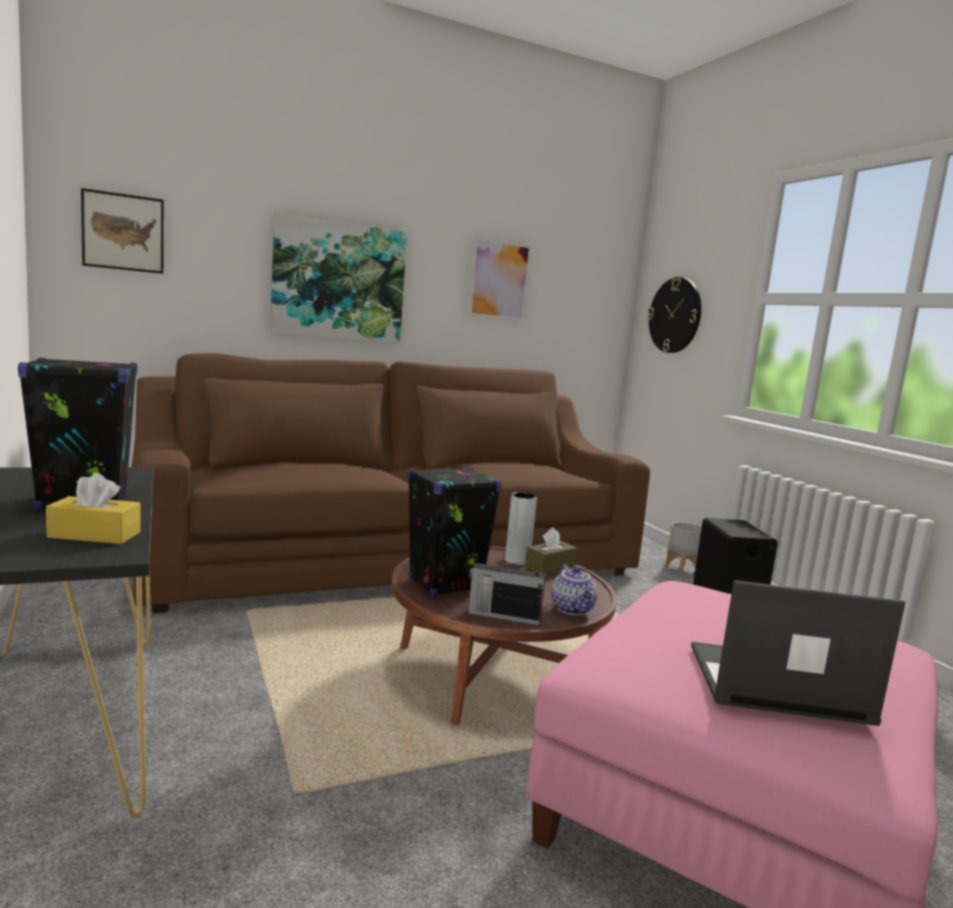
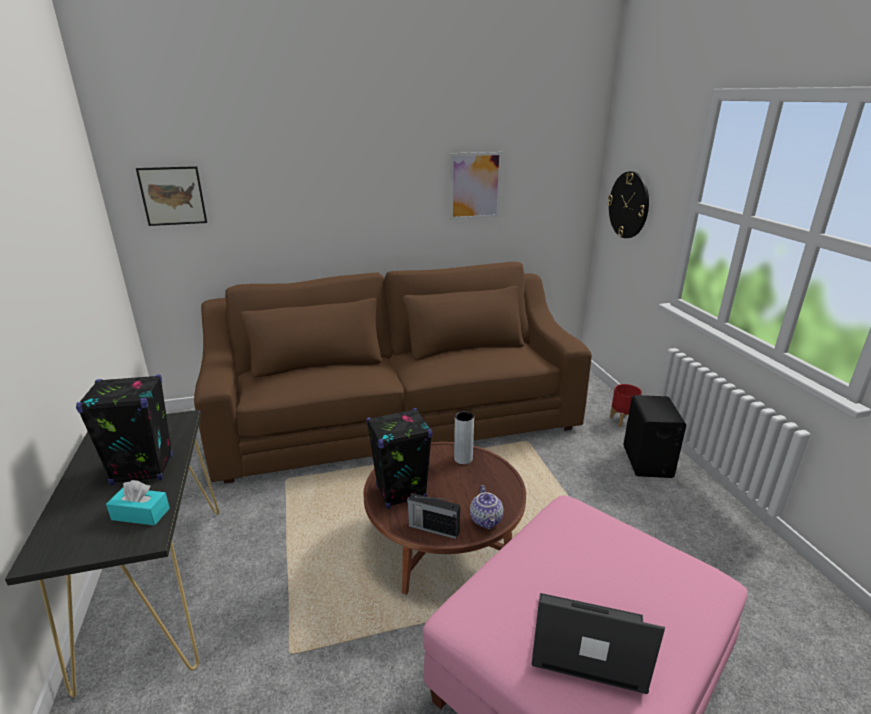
camera: 10 degrees right, 15 degrees up
(94, 535) = (141, 514): yellow tissue box -> turquoise tissue box
(339, 281) = (341, 207): picture -> none
(550, 566) = (485, 466): brown tissue box -> none
(682, 569) = (623, 420): grey planter -> red planter

